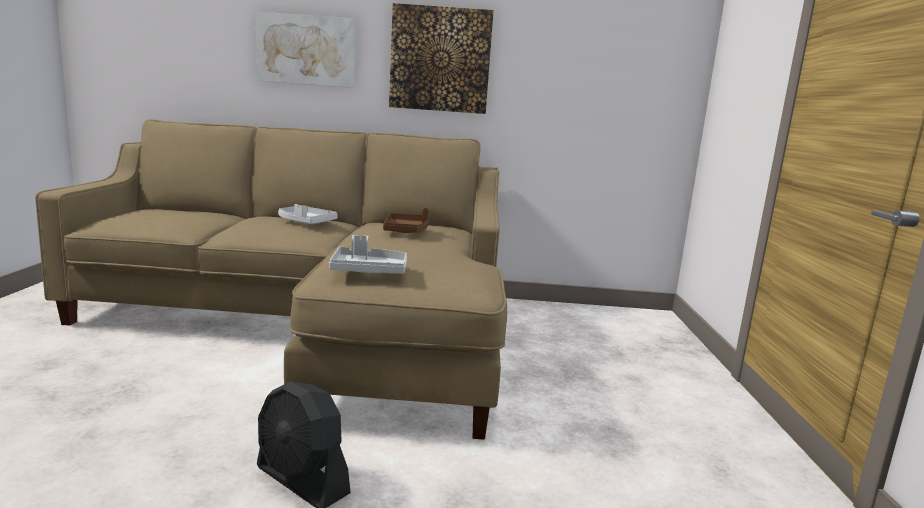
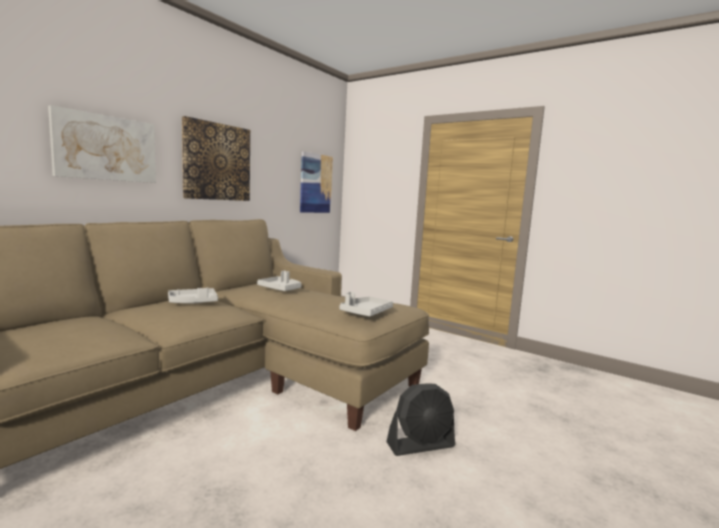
camera: 55 degrees left, 5 degrees down
(406, 231) = (280, 289): brown tray -> grey tray
(632, 89) = (315, 183): none -> picture

